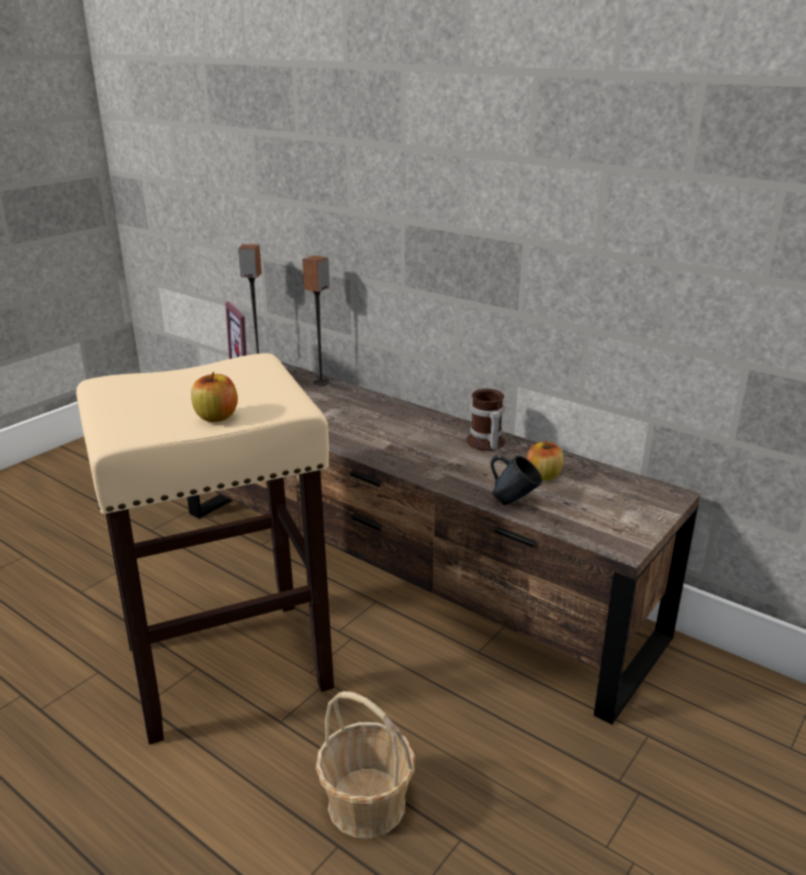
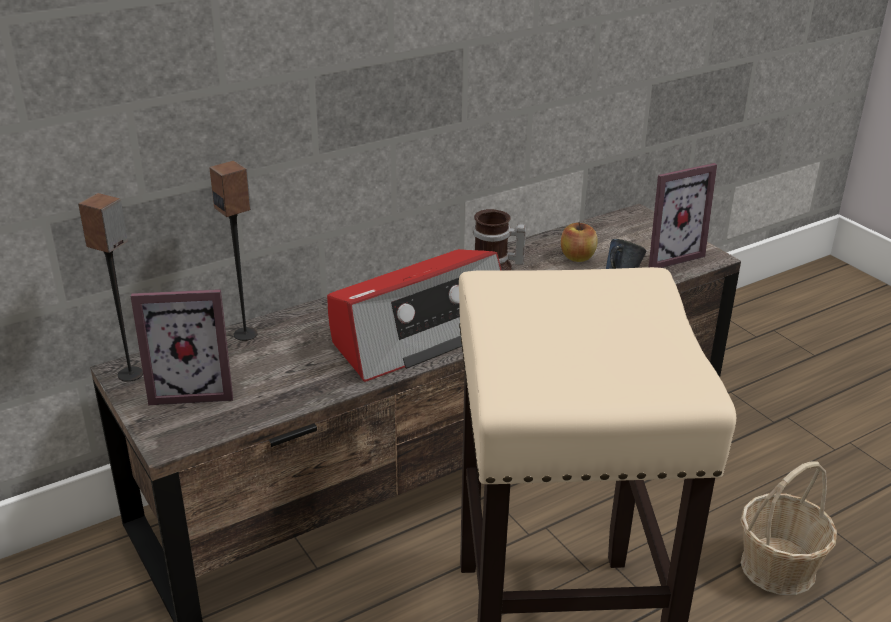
camera: 70 degrees left, 5 degrees up
(216, 417) = (656, 323): apple -> none
(360, 432) = (418, 333): none -> radio
(597, 520) = (666, 255): none -> picture frame

